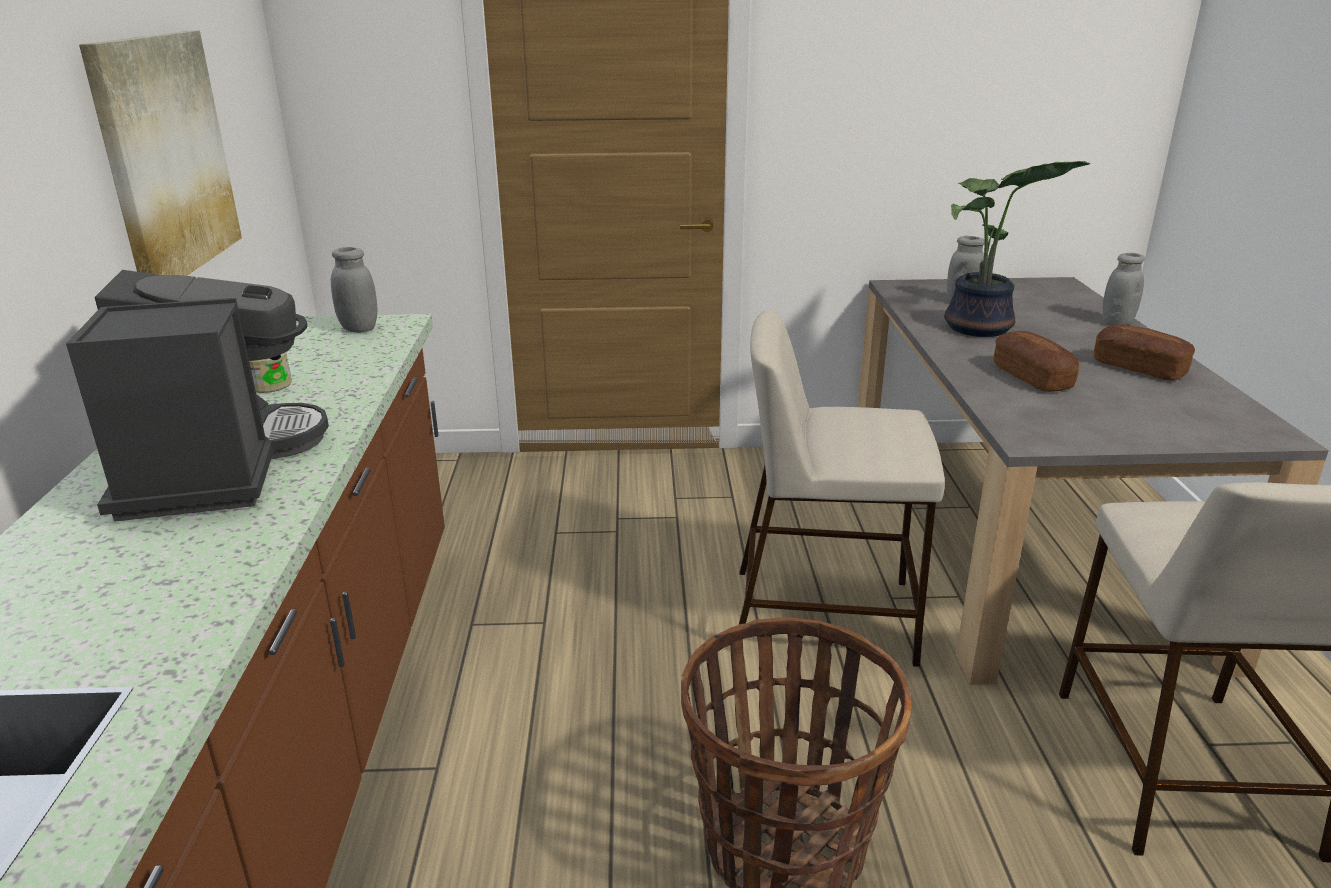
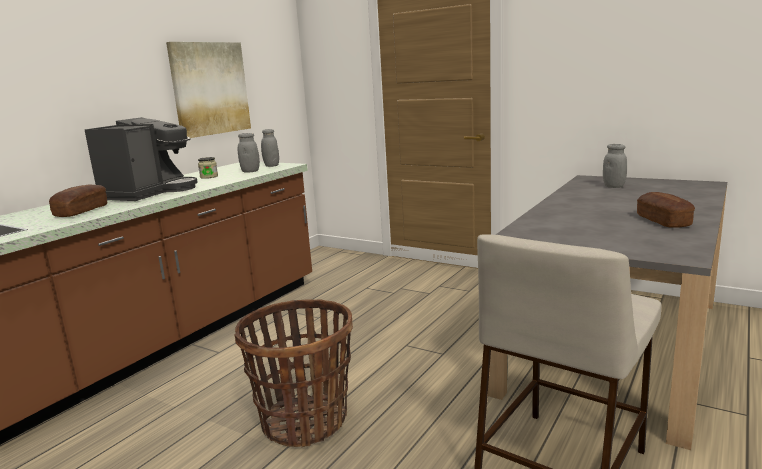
camera: 35 degrees right, 10 degrees down
(826, 615) = (449, 347): beige stool -> none
(980, 329) = (595, 197): potted plant -> none
(1032, 377) = (577, 217): bread -> bread (81, 211)
(1116, 323) = (702, 202): grey jar -> grey jar (250, 171)

